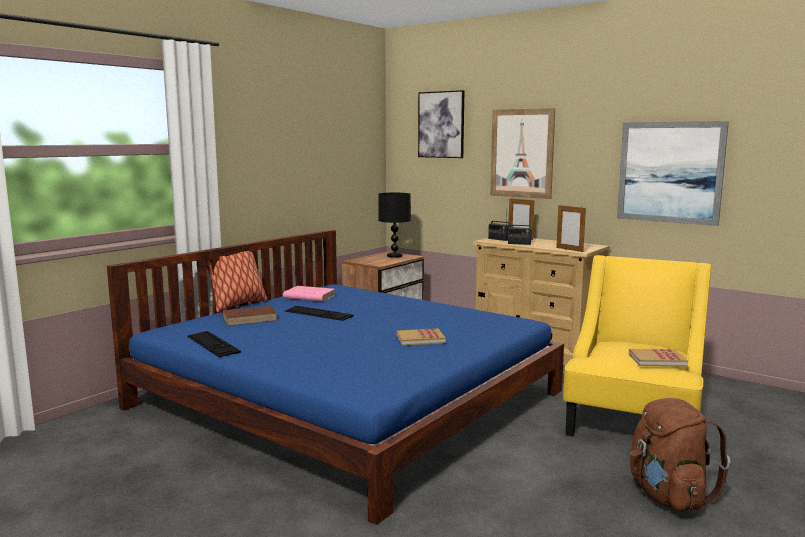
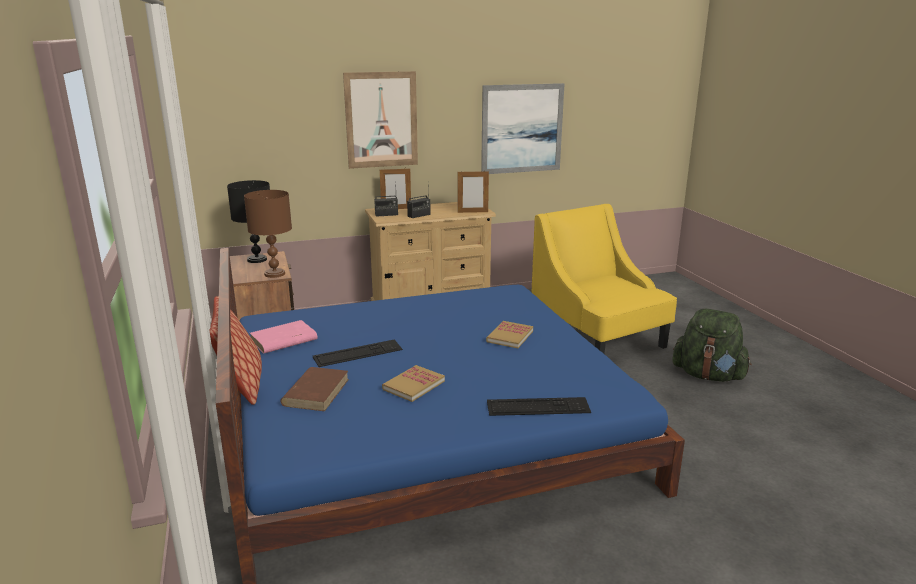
camera: 55 degrees left, 10 degrees up
(212, 344) = (388, 435): keyboard -> keyboard (538, 407)
(378, 263) = (274, 274): none -> brown table lamp
(441, 124) = (272, 90): picture -> none
(657, 360) = (633, 287): book -> book (413, 385)
(668, 496) = (708, 375): brown backpack -> green backpack

